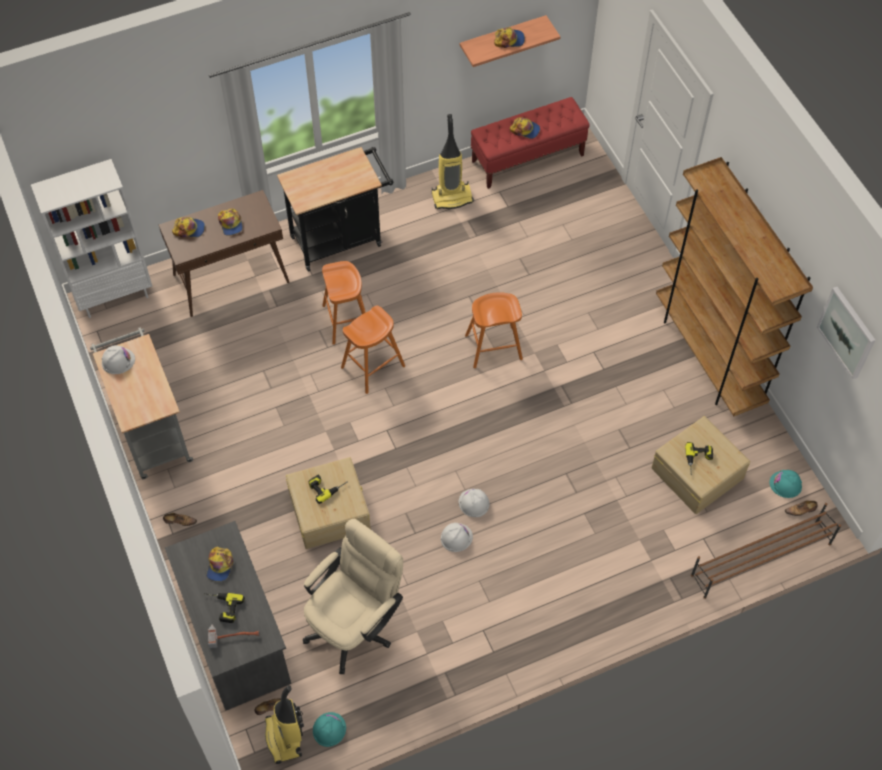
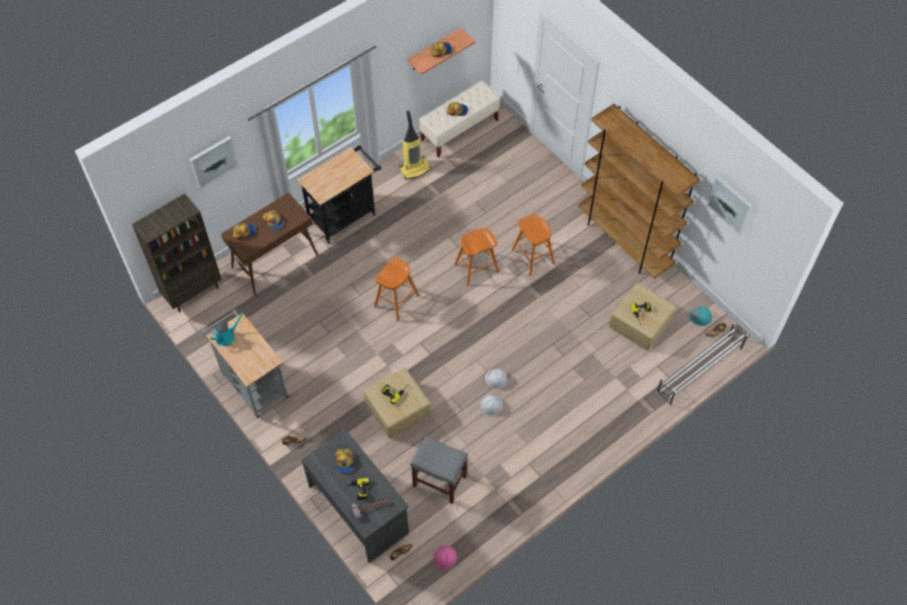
camera: 15 degrees left, 0 degrees up
(114, 295) = (193, 292): white bookcase -> brown bookcase
(118, 361) = (226, 337): white hard hat -> turquoise watering can
(157, 124) = (213, 161): none -> picture
(285, 738) = (416, 570): vacuum cleaner -> none
(329, 729) = (445, 557): turquoise hard hat -> pink hard hat
(347, 320) = (368, 272): orange stool -> orange stool (532, 256)
(355, 624) = (440, 481): beige office chair -> grey stool
(528, 158) = (459, 130): red bench -> beige bench
(760, 559) = (698, 371): brown shoe rack -> white shoe rack

